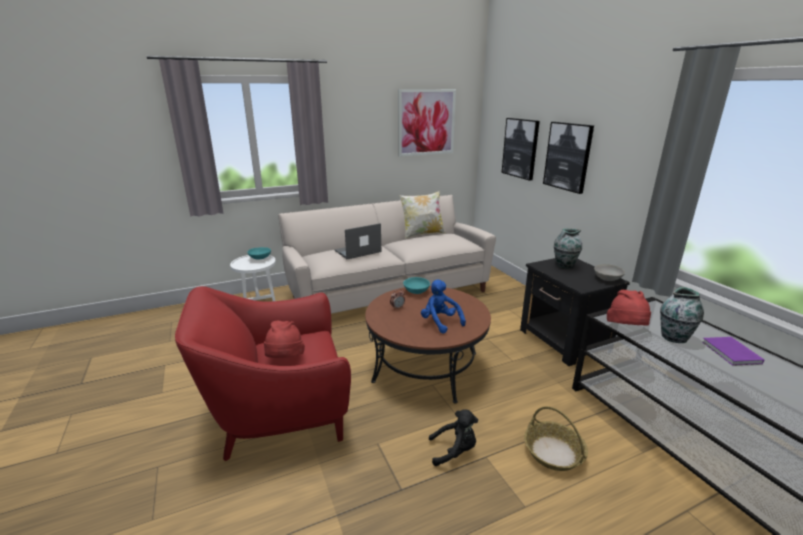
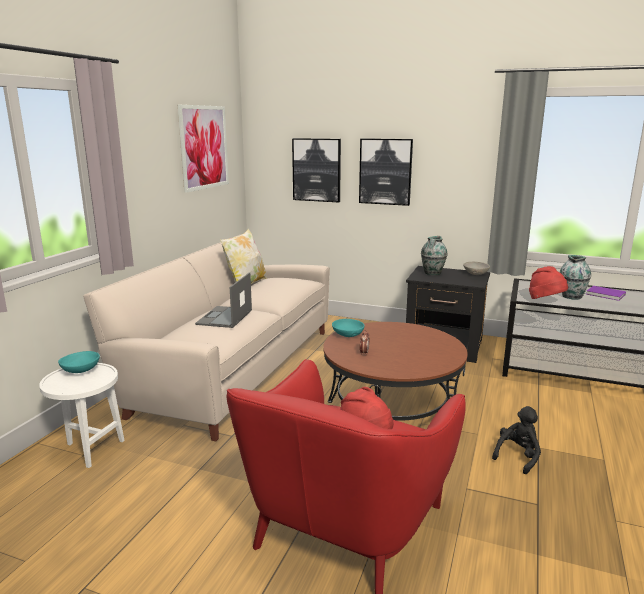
camera: 45 degrees left, 5 degrees down
(440, 322) = (420, 349): blue plush toy -> none
(554, 452) = (561, 420): basket -> none

